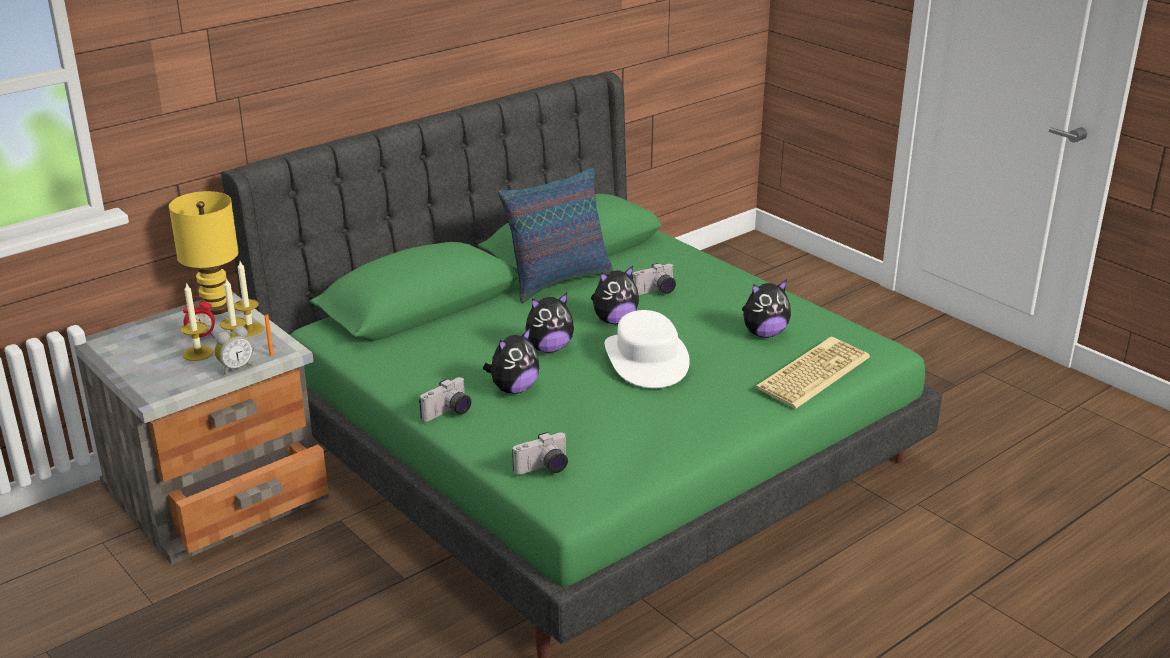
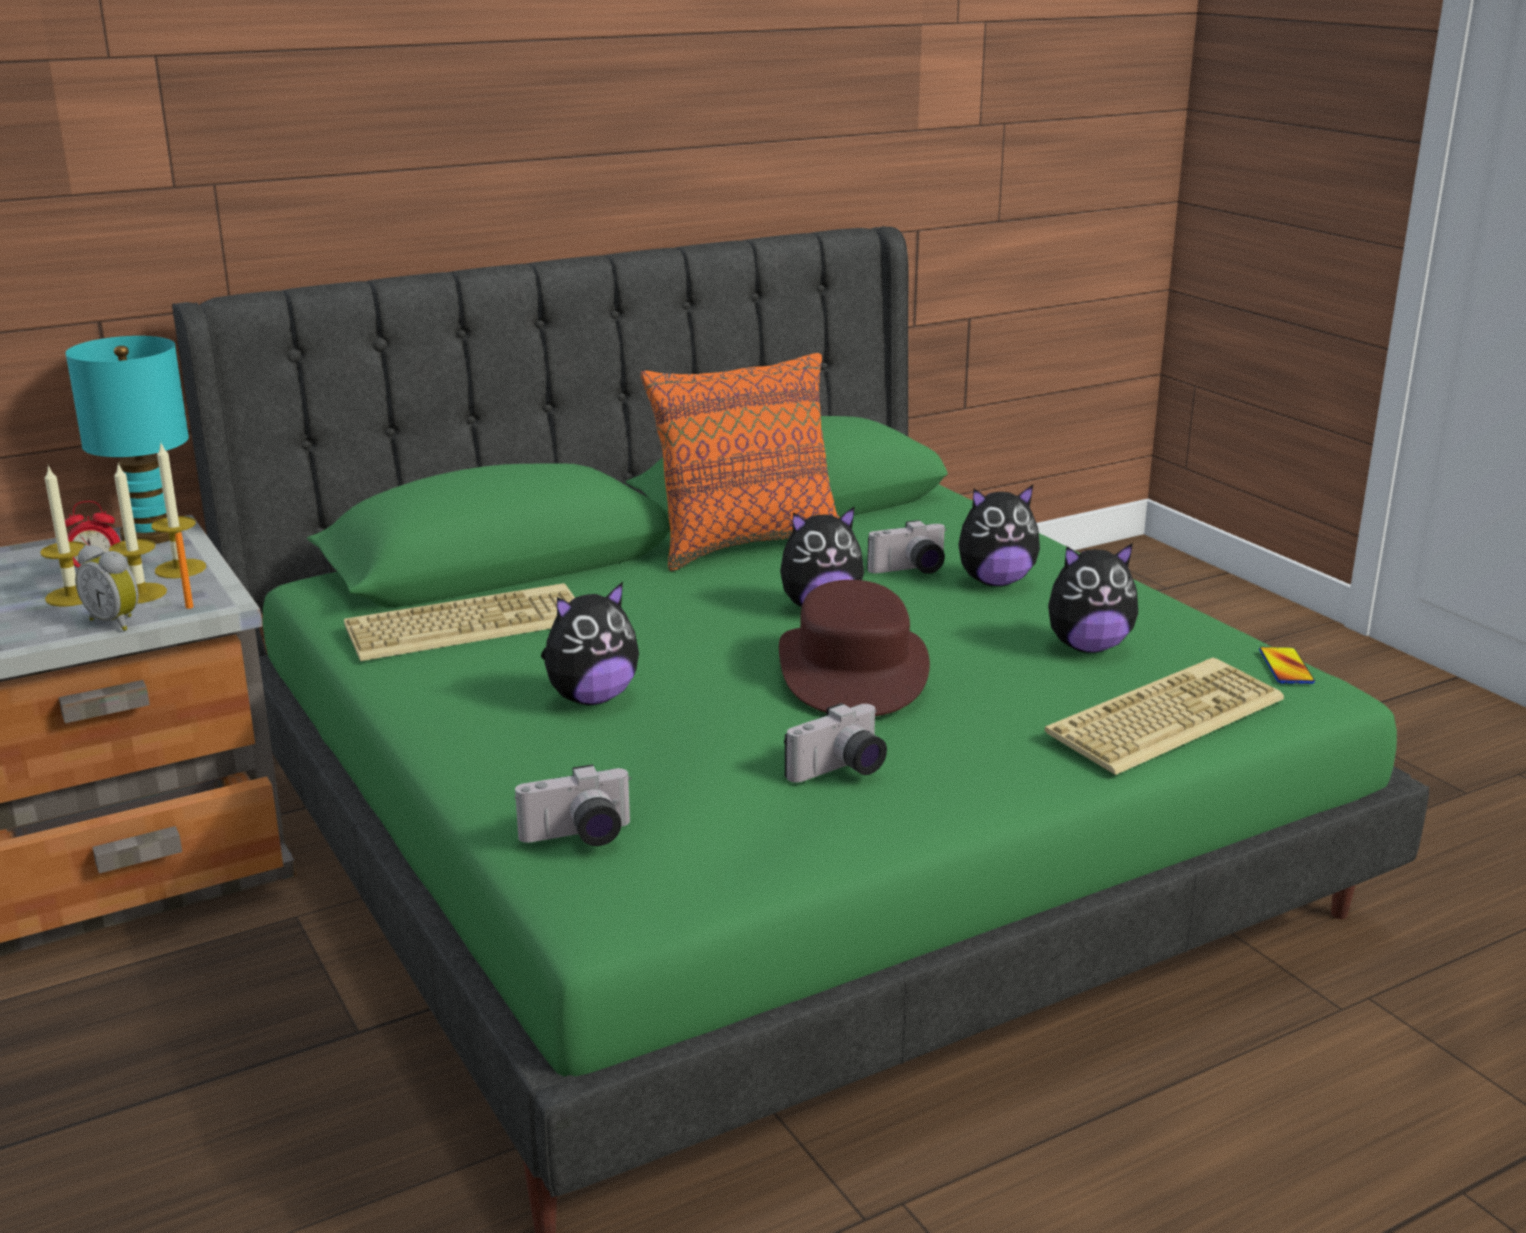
camera: 10 degrees right, 5 degrees down
(216, 307) = (150, 535): yellow table lamp -> turquoise table lamp
(235, 368) = (116, 622): alarm clock -> alarm clock turned 60 degrees clockwise
(423, 348) = (468, 624): none -> keyboard
(449, 413) = (456, 727): camera -> camera (840, 771)
(549, 348) = (684, 640): plush toy -> plush toy (995, 582)
(559, 282) = (747, 546): blue pillow -> orange pillow
(646, 360) = (853, 670): white hat -> brown hat
(867, 337) = (1286, 667): none -> phone

